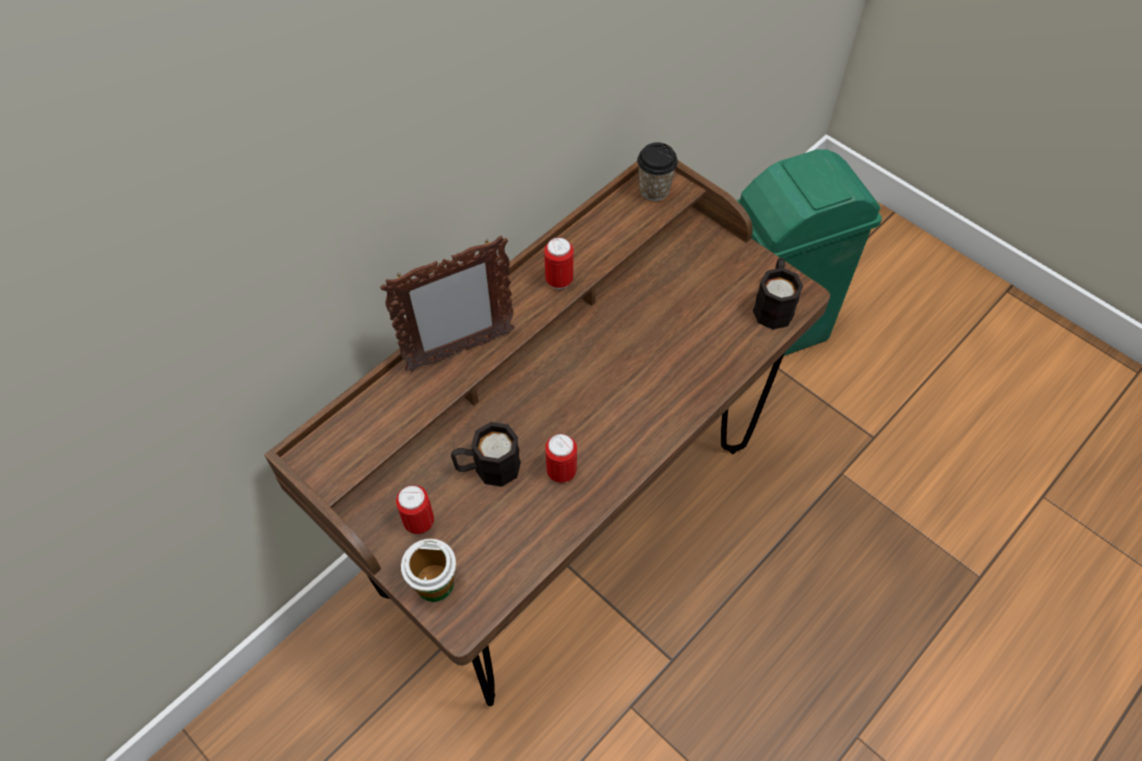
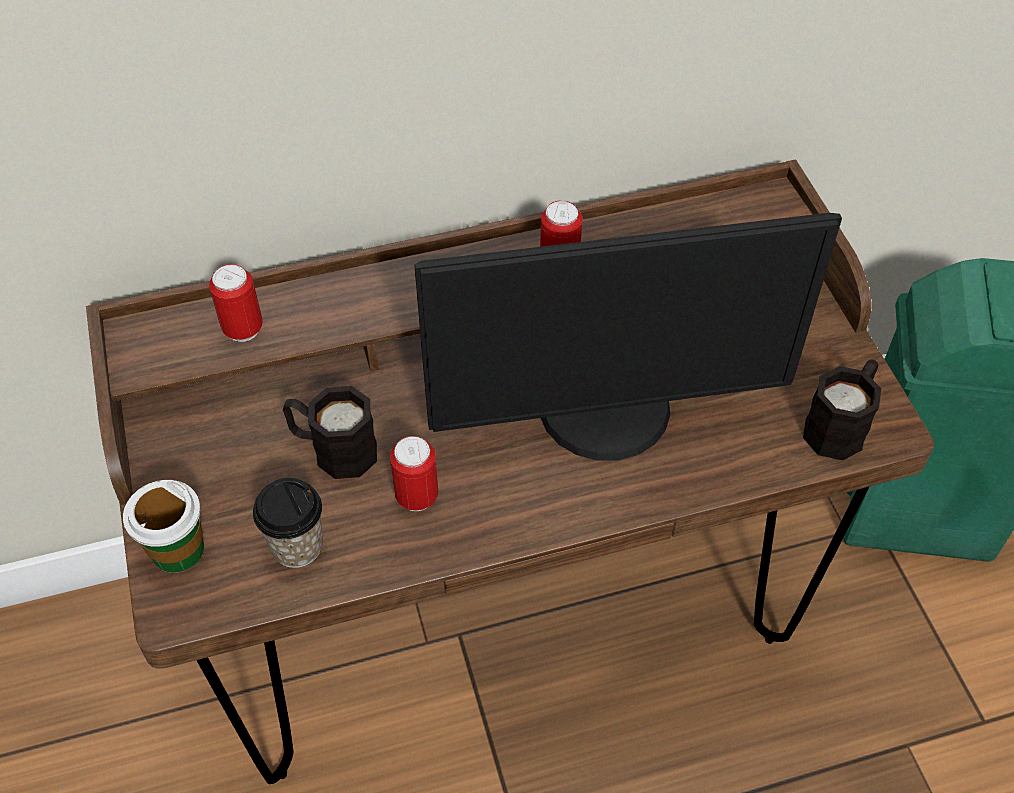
camera: 30 degrees right, 5 degrees down
(419, 522) = (212, 471): can -> can (243, 329)
(459, 351) = (381, 294): picture frame -> none
(638, 362) = (606, 413): none -> monitor
(654, 190) = (758, 211): cup -> cup (297, 546)

